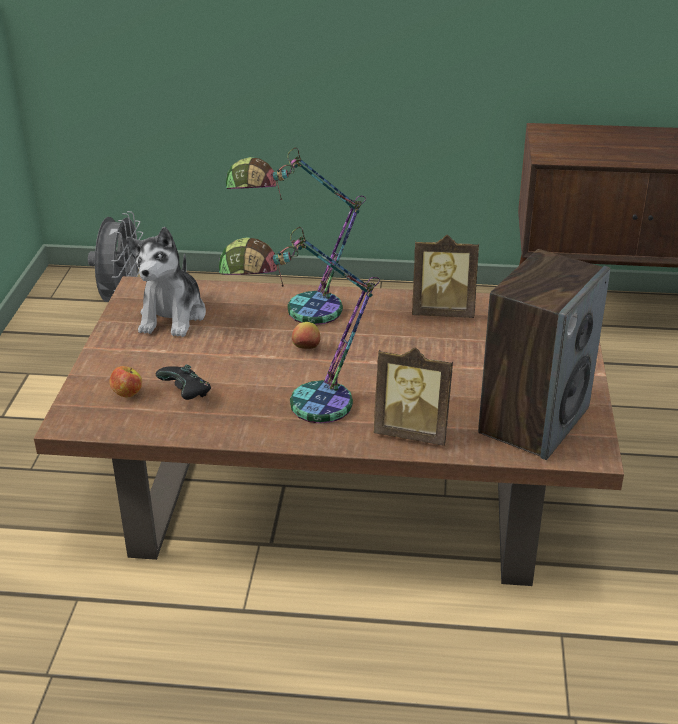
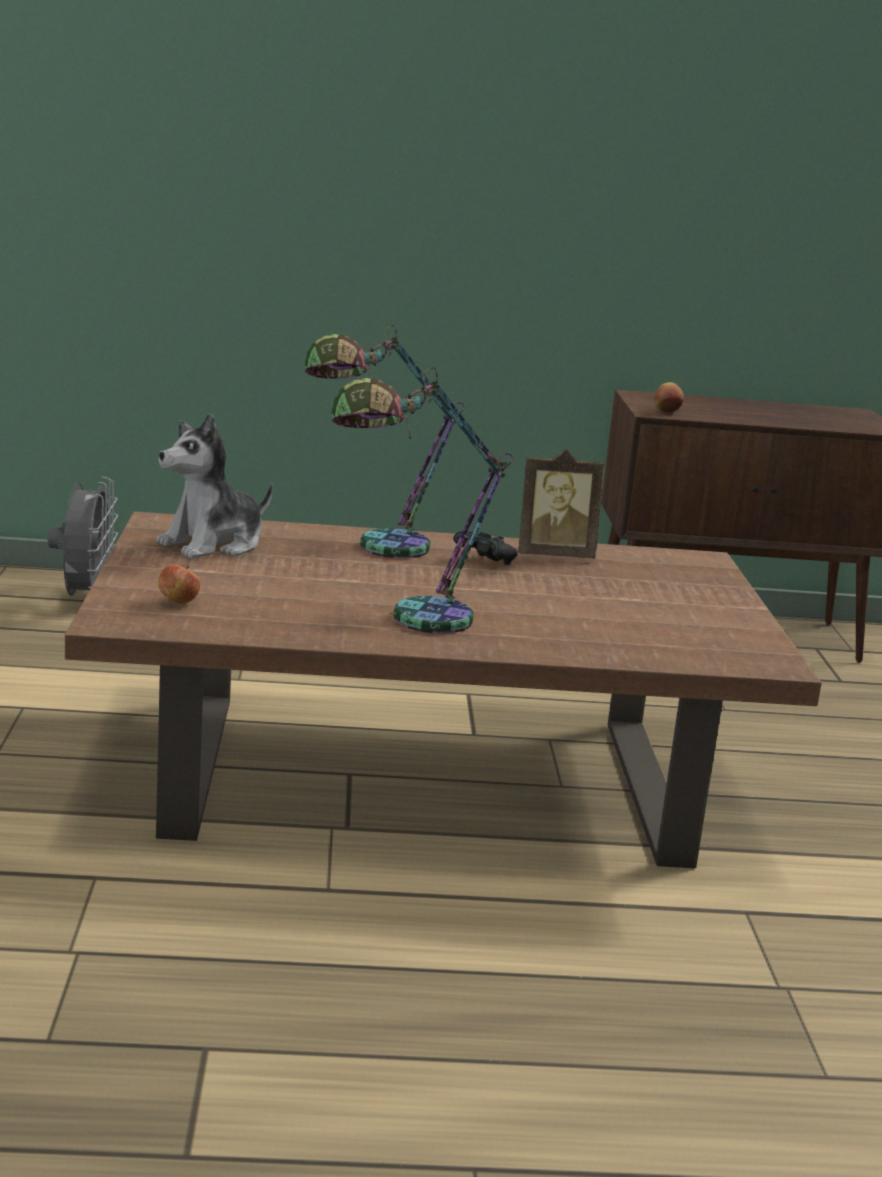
camera: 10 degrees left, 15 degrees down
(173, 316) = (213, 544): plush toy -> plush toy turned 45 degrees clockwise
(186, 394) = (256, 605): black game controller -> black game controller (487, 562)
(306, 348) = (396, 576): apple -> apple (667, 412)
(412, 432) = (556, 644): picture frame -> none
(533, 420) = (698, 639): speaker -> none

